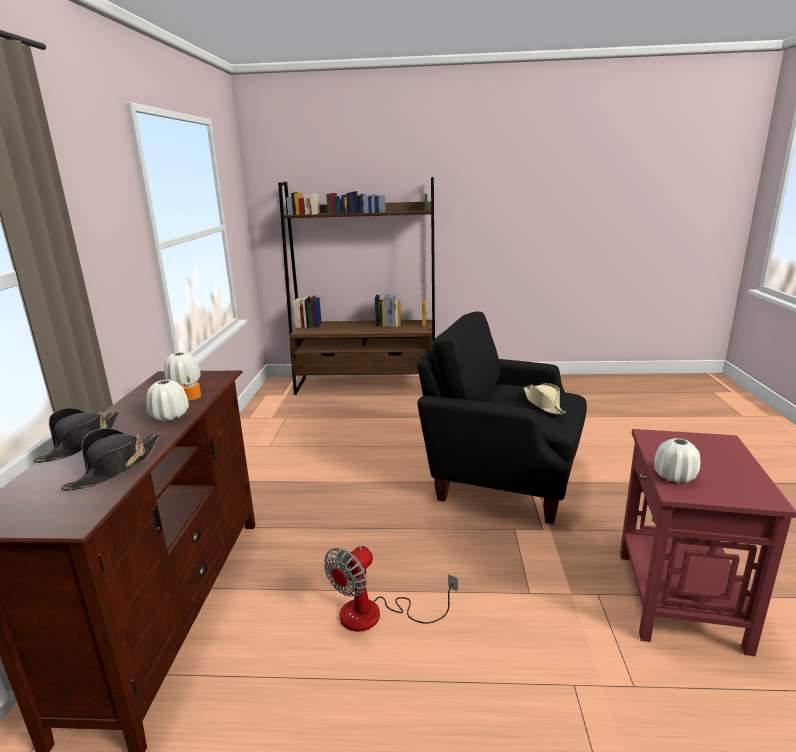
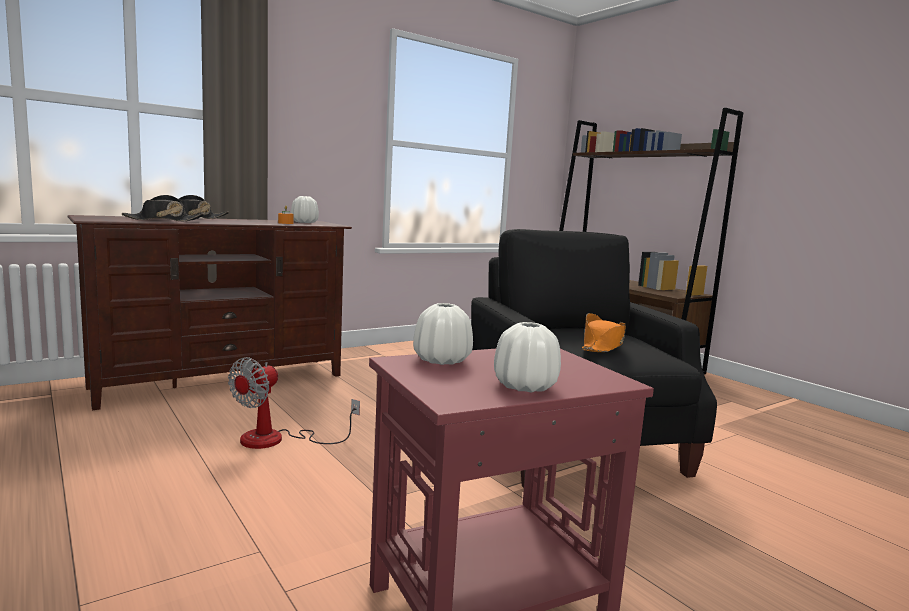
camera: 50 degrees right, 10 degrees down
(170, 416) = (247, 222): white vase -> white vase (525, 386)
(376, 615) = (277, 440): fan -> fan turned 60 degrees counterclockwise
(543, 404) = (602, 346): beige hat -> orange hat

